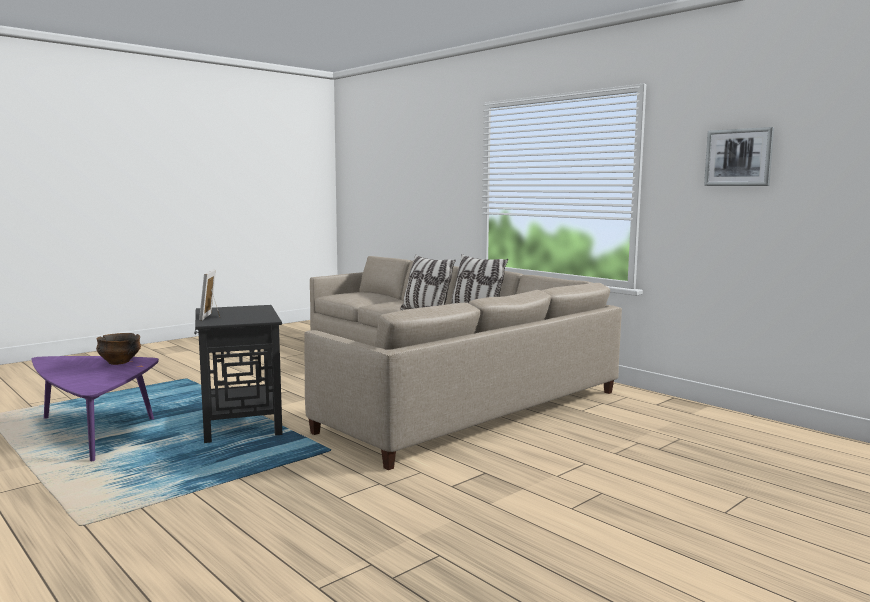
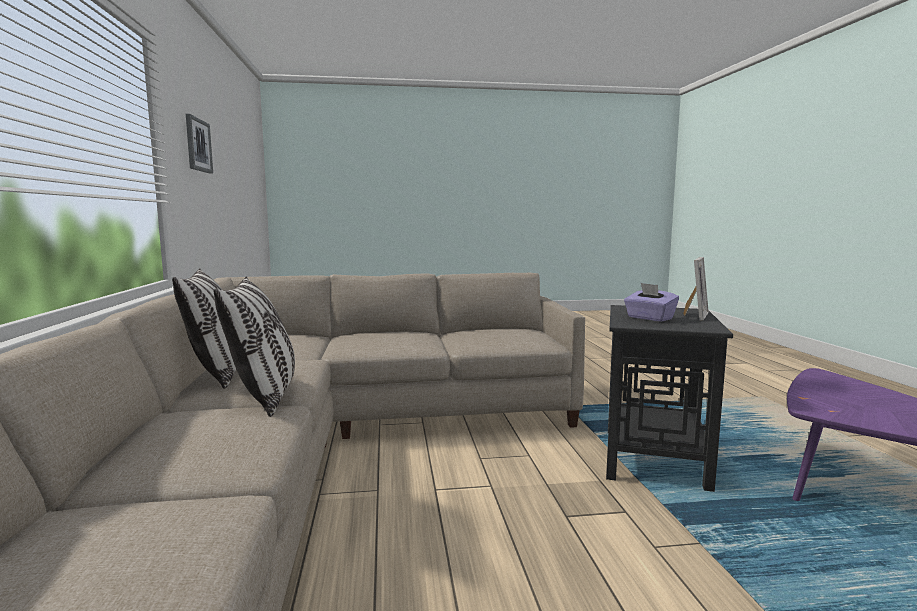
camera: 145 degrees left, 0 degrees up
(119, 362) = (848, 410): bowl -> none
(246, 311) = (649, 318): none -> purple tissue box

